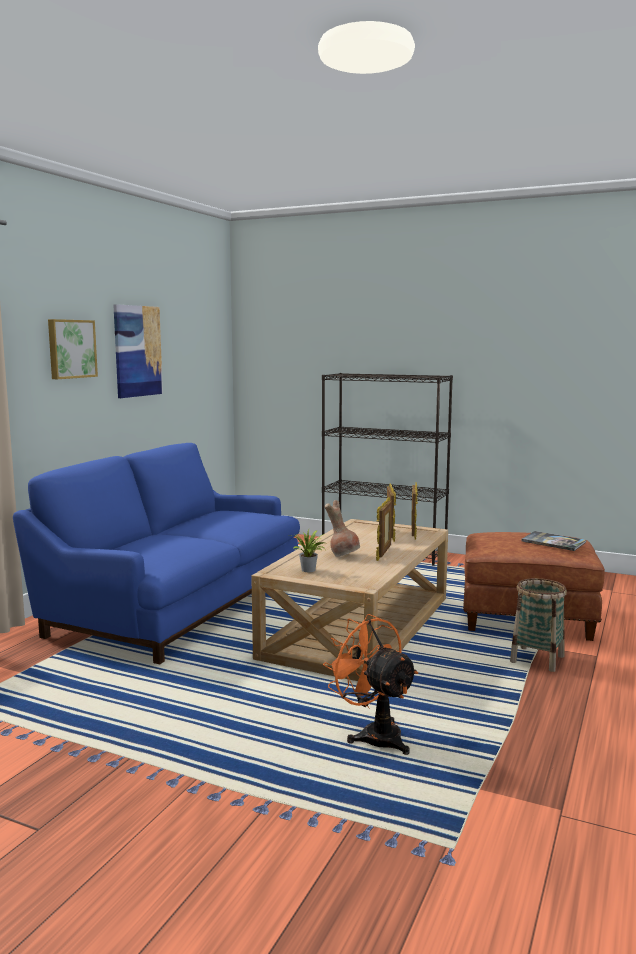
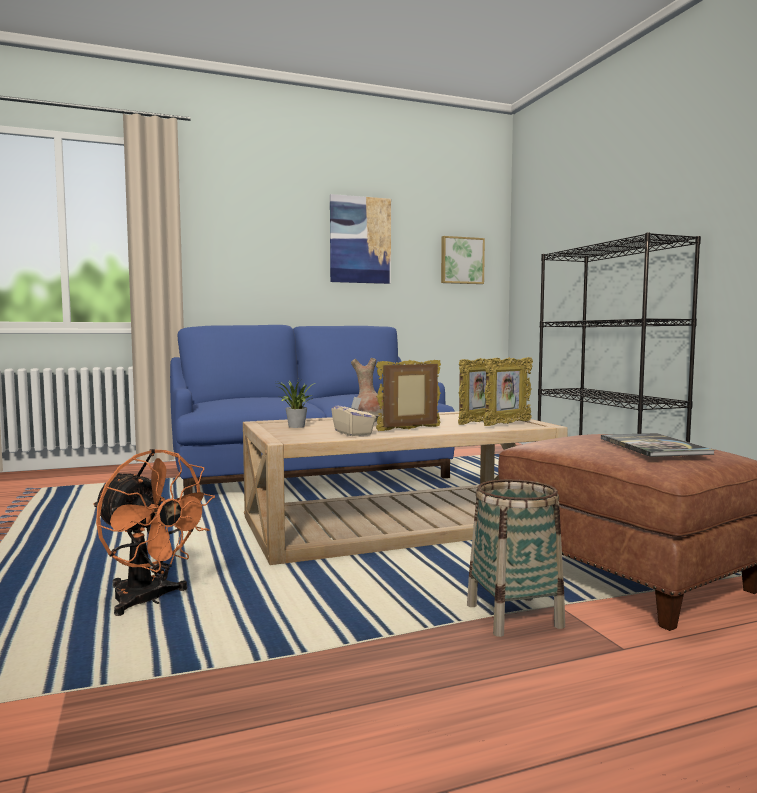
camera: 45 degrees right, 5 degrees down
(71, 349) = (273, 232): picture -> picture (461, 260)
(368, 567) = (353, 433): none -> beige tissue box
(374, 734) = (149, 600): orange fan -> orange fan turned 120 degrees clockwise

